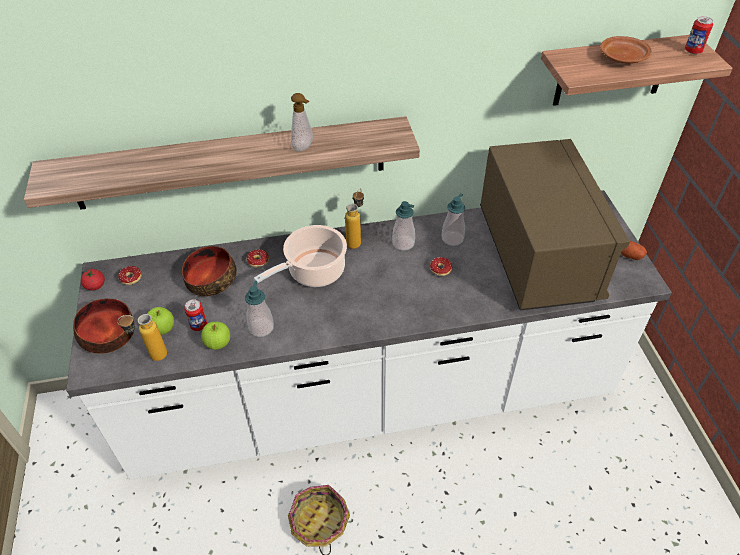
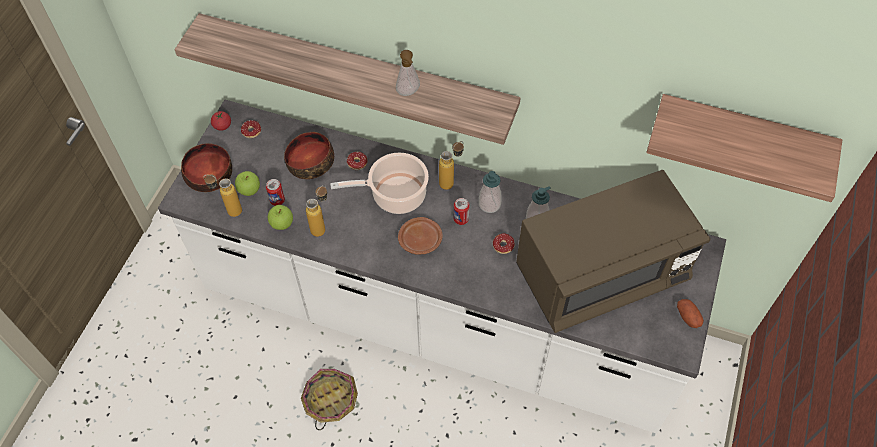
camera: 30 degrees right, 10 degrees up
(261, 328) = (322, 226): soap dispenser -> bottle
(537, 255) = (601, 274): brown microwave -> brown microwave turned 45 degrees clockwise
(623, 58) = (733, 136): brown plate -> brown plate (421, 240)
(693, 51) = (814, 159): can -> can (461, 219)

